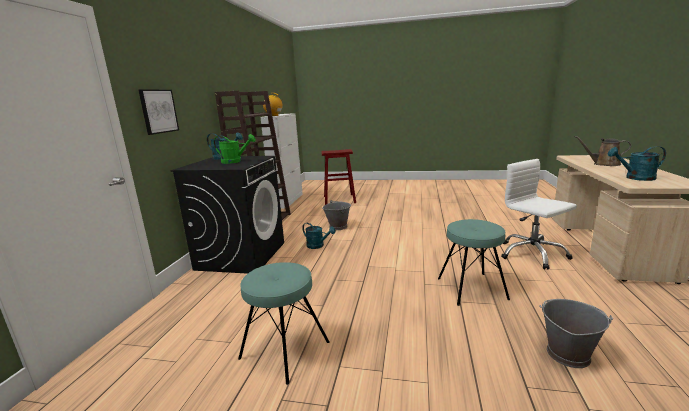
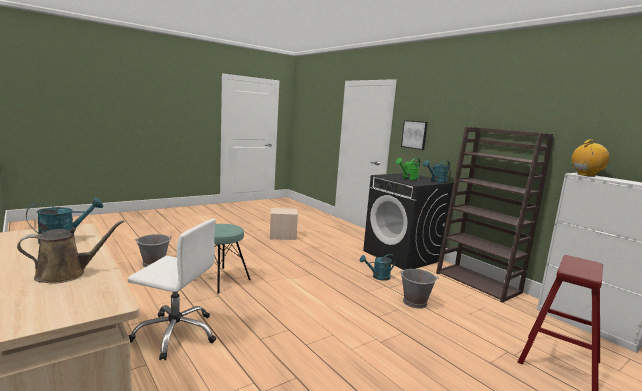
camera: 130 degrees right, 5 degrees down
(284, 350) = (282, 236): turquoise stool -> beige storage box

